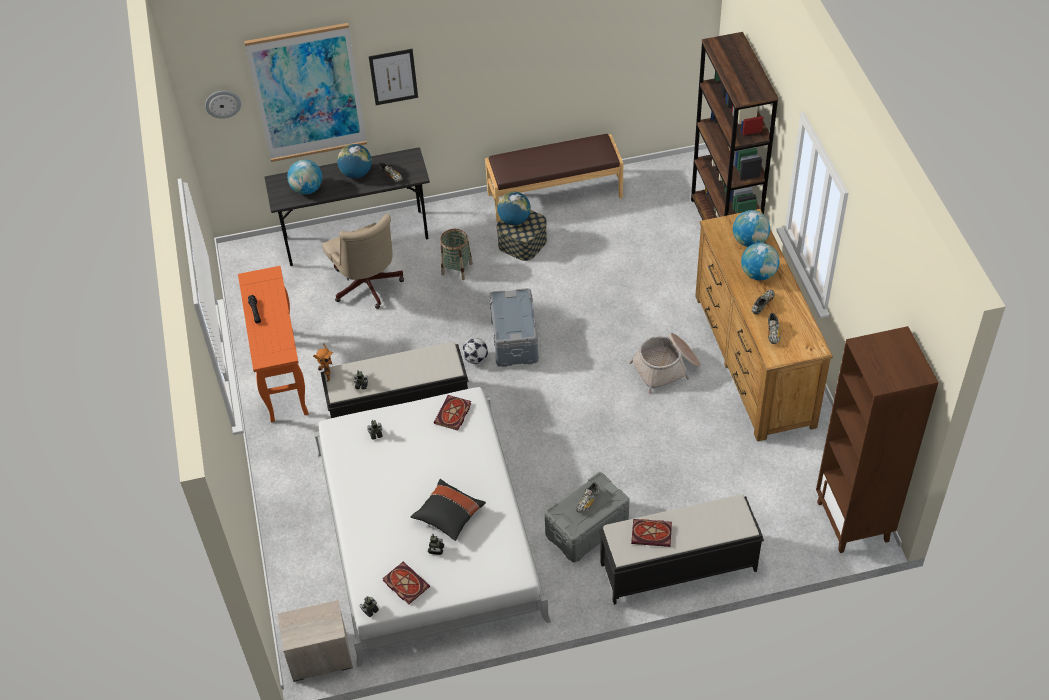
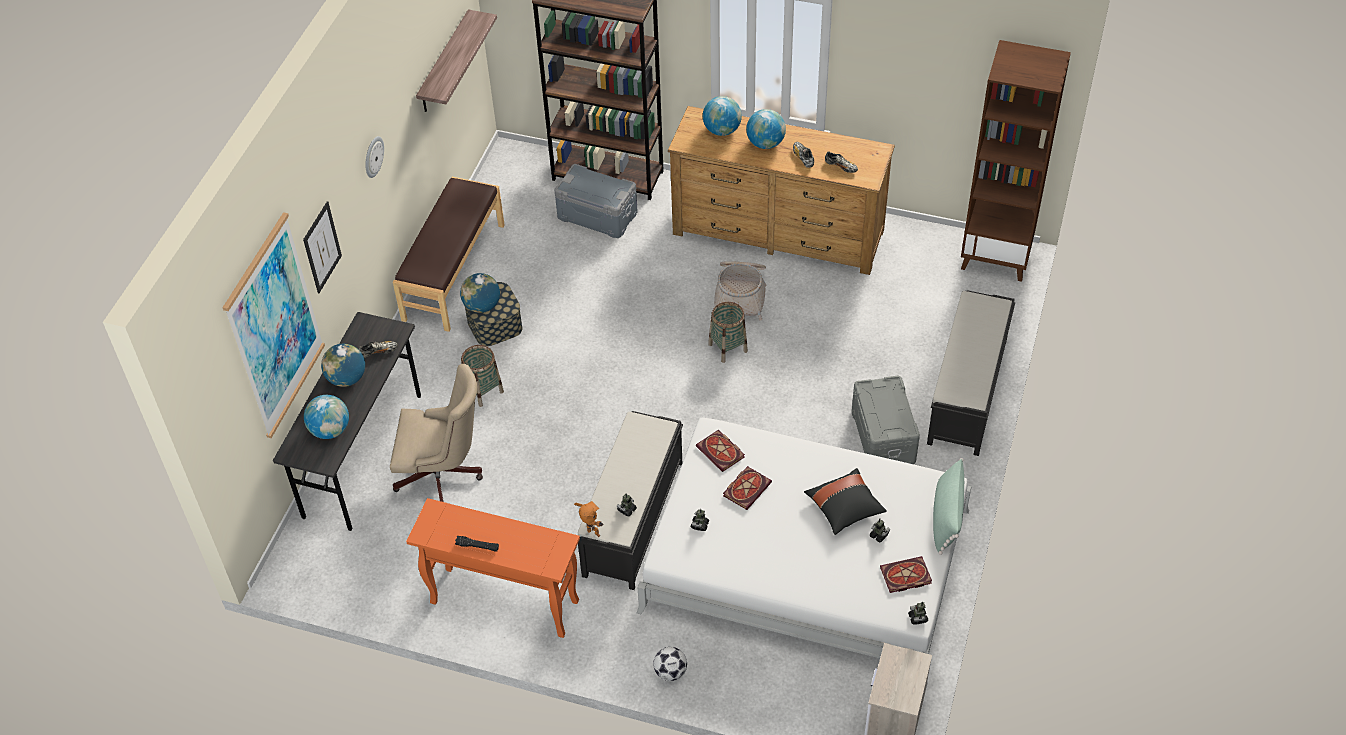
camera: 60 degrees left, 0 degrees up
(223, 103) = (223, 403): wall clock -> wall clock (373, 156)
(475, 359) = (616, 428): football -> football (670, 672)
(485, 587) = (946, 516): none -> green pillow
(515, 339) = (616, 387): grey storage box -> grey storage box (597, 215)
(588, 502) = (882, 406): shoe -> none
(604, 386) = (728, 347): none -> basket
(637, 44) = (444, 63): none -> shelf
(652, 533) = (965, 369): book -> book (747, 488)

